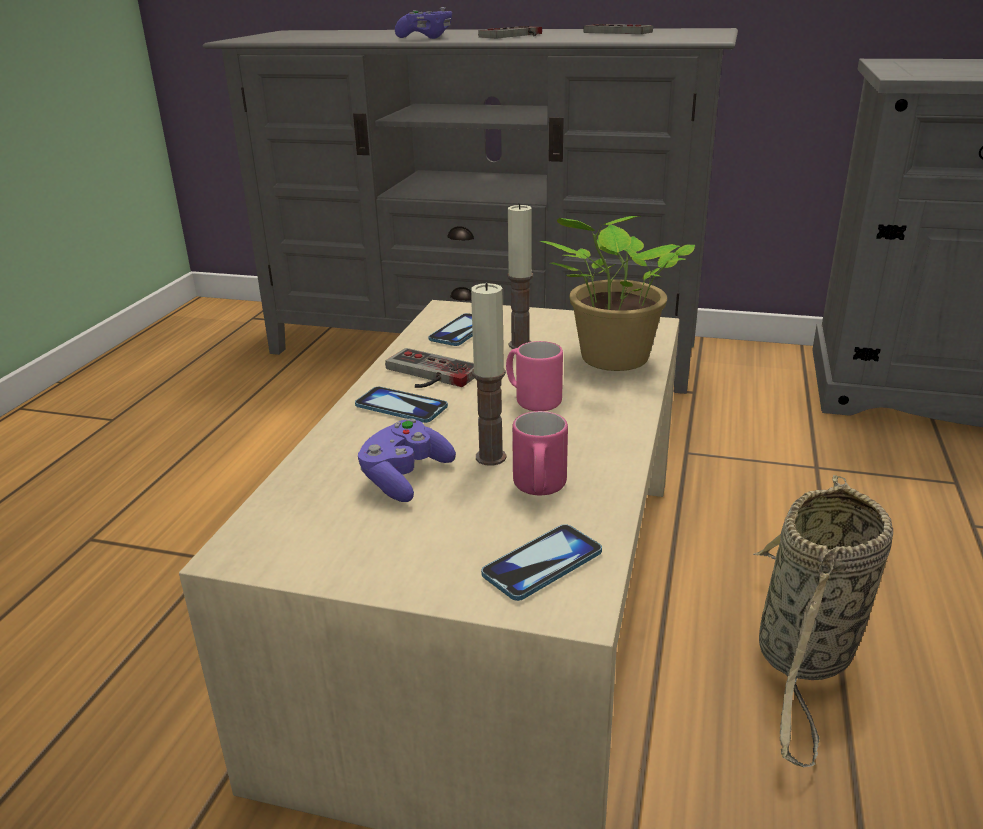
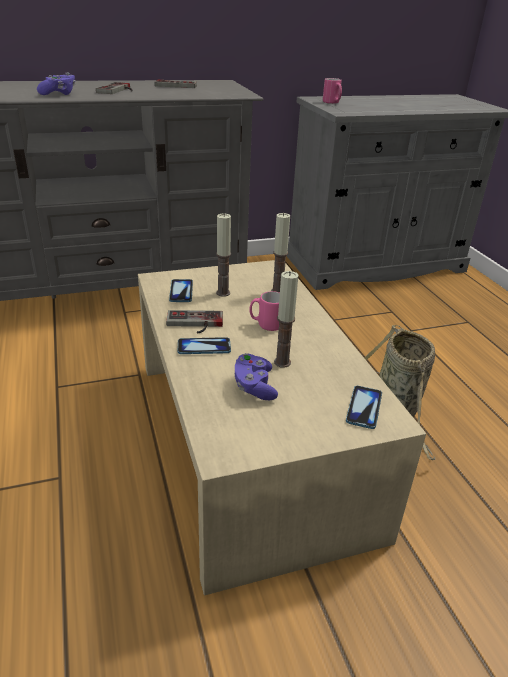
camera: 35 degrees left, 5 degrees up
(539, 489) = (322, 372): pink mug -> pink mug (332, 103)
(611, 360) = (277, 291): potted plant -> candle

